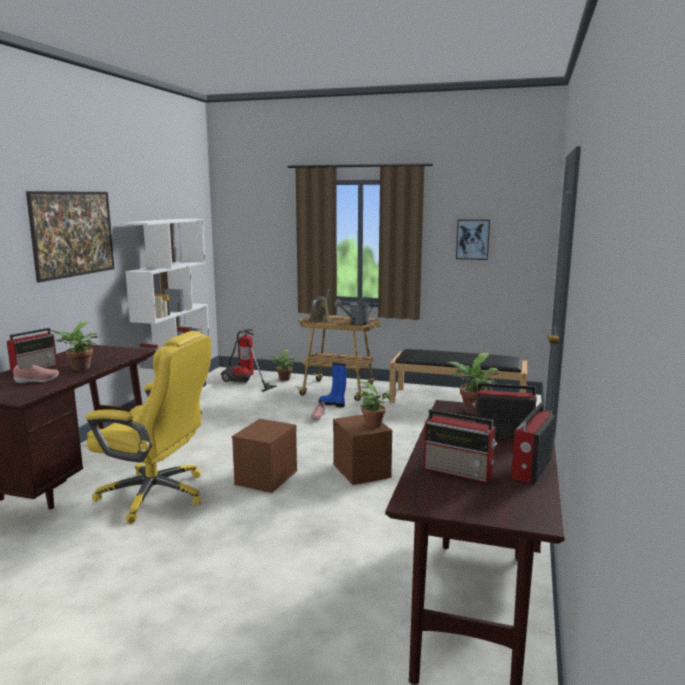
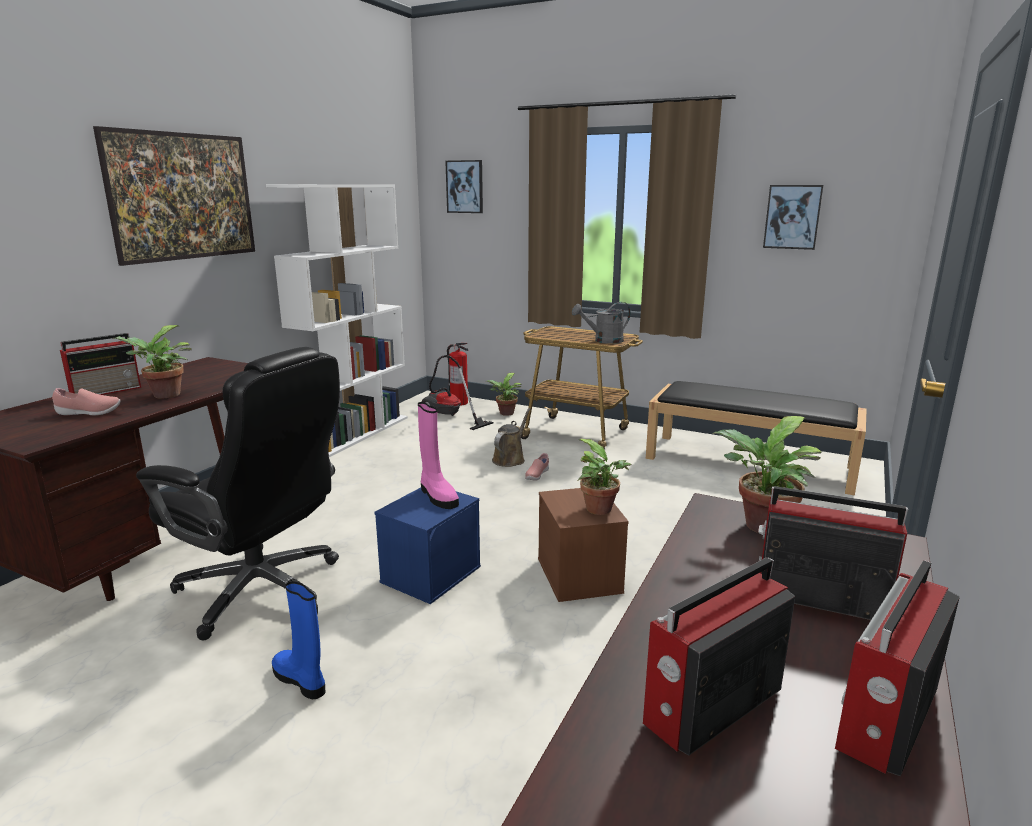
camera: 10 degrees right, 5 degrees up
(156, 495) = (262, 590): yellow office chair -> black office chair
(248, 218) = (465, 186): none -> picture
(266, 477) = (431, 573): brown storage box -> blue storage box
(269, 425) = (437, 496): none -> pink boot
(320, 320) = (554, 333): brown watering can -> brown watering can (510, 459)
(332, 404) = (563, 456): blue boot -> blue boot (301, 680)
(459, 471) = (710, 706): radio -> radio turned 105 degrees clockwise

